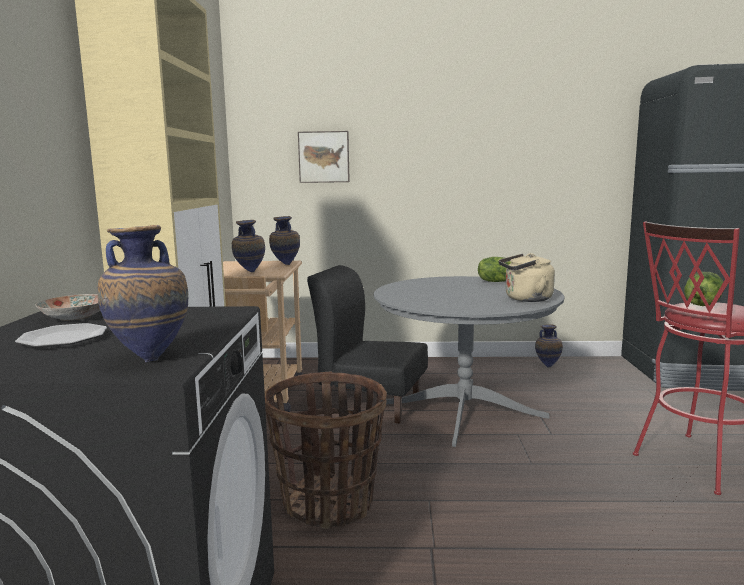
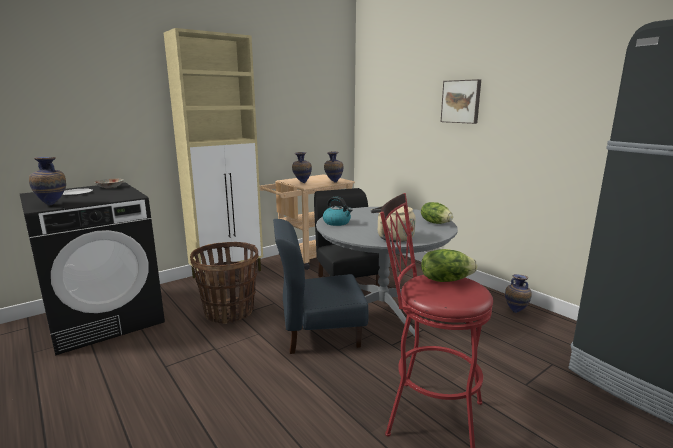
camera: 50 degrees right, 5 degrees up
(324, 157) = (398, 111): picture -> picture (461, 101)
(428, 303) = (337, 222): none -> kettle
(480, 461) = (320, 333): none -> blue chair

